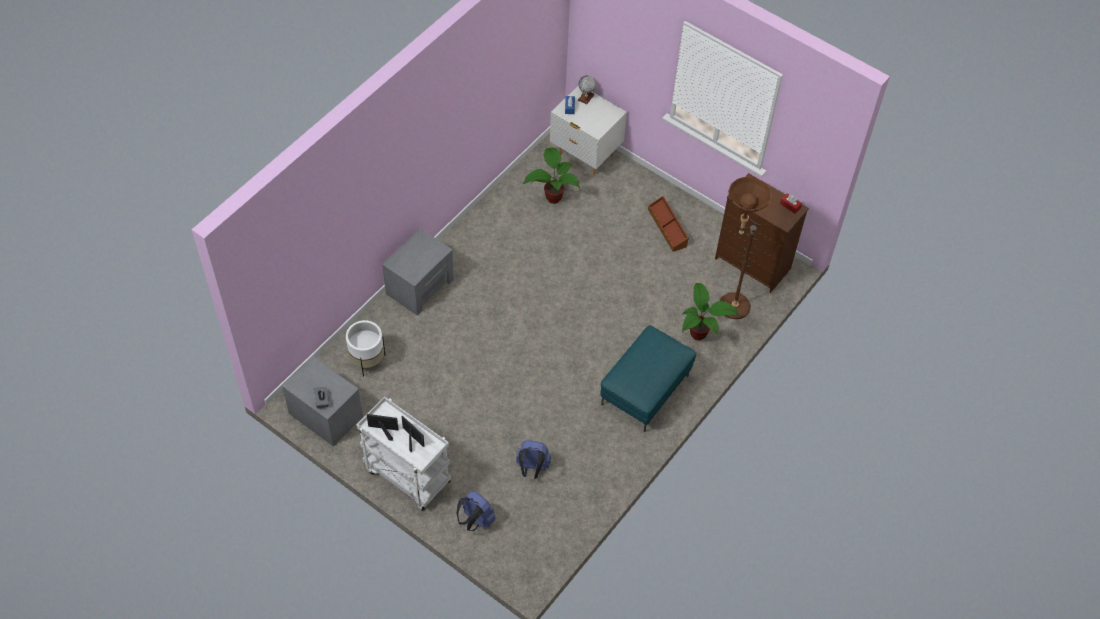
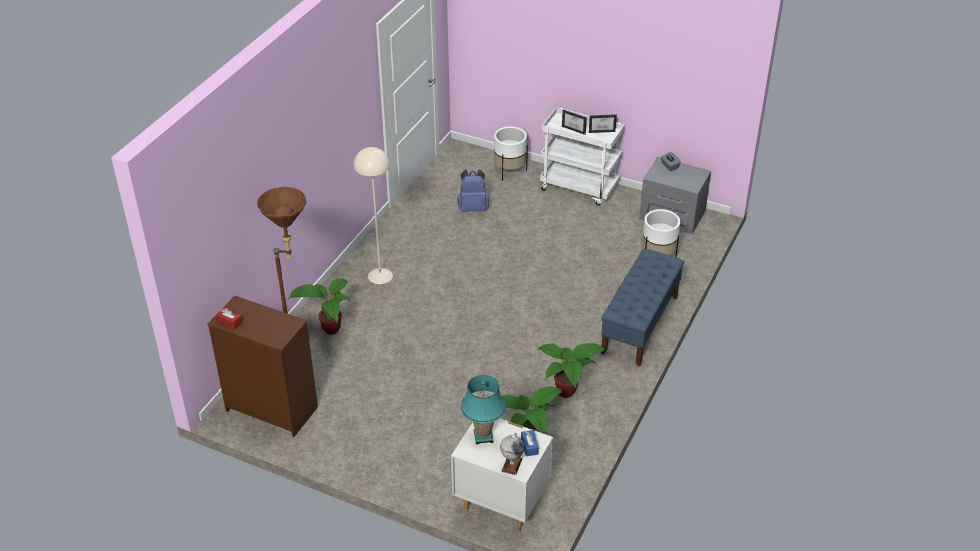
camera: 170 degrees right, 15 degrees down
(420, 286) = (640, 325): grey nightstand -> blue bench
(475, 520) = (510, 171): blue backpack -> white planter
(508, 231) = (567, 394): none -> potted plant
(600, 120) = (483, 436): none -> turquoise table lamp
(645, 391) = (380, 275): turquoise ottoman -> beige floor lamp
(668, 227) = (378, 432): brown storage box -> none

